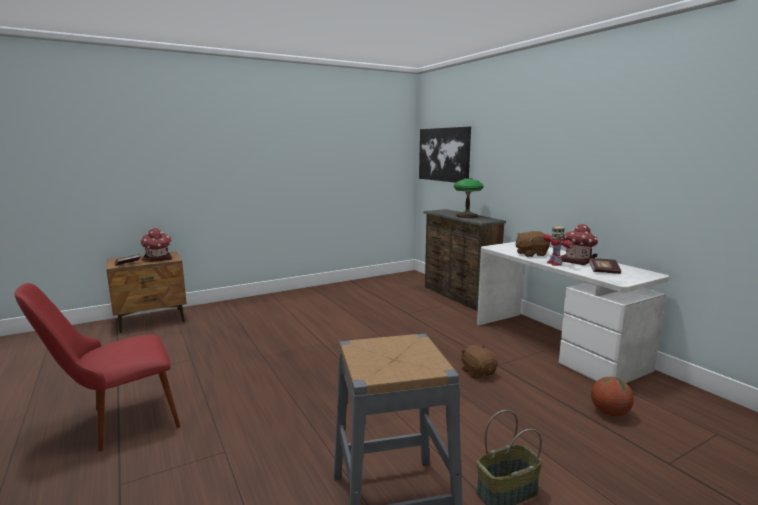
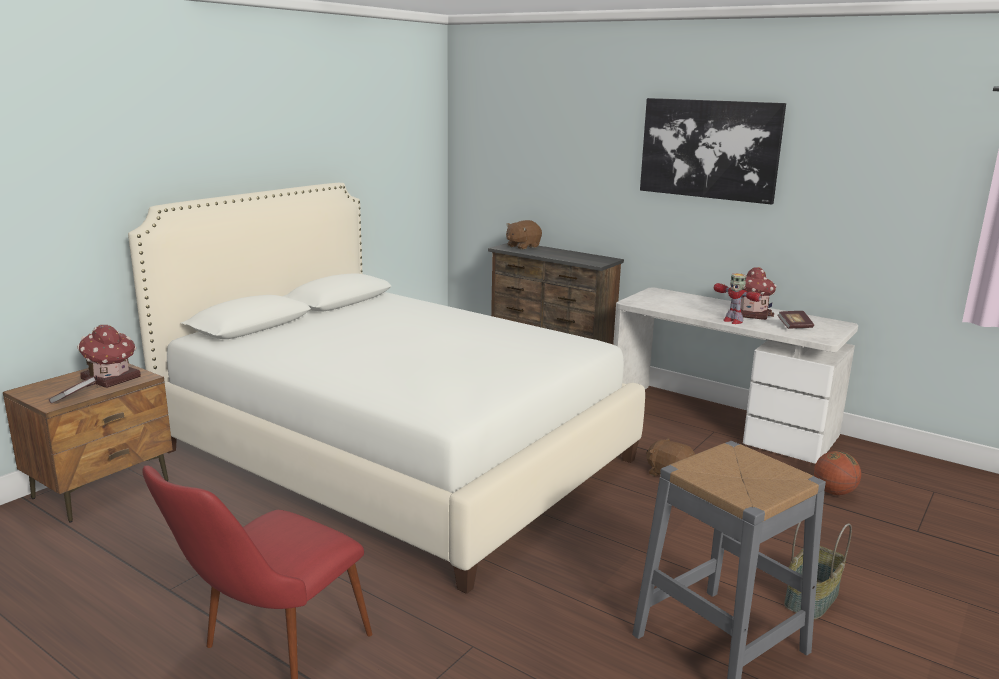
camera: 25 degrees left, 5 degrees up
(312, 328) = (397, 454): none -> white bed
(444, 154) = (505, 158): picture -> picture (709, 149)
(467, 216) = (564, 254): table lamp -> none
(530, 254) = (690, 309): brown plush toy -> brown plush toy (522, 246)

